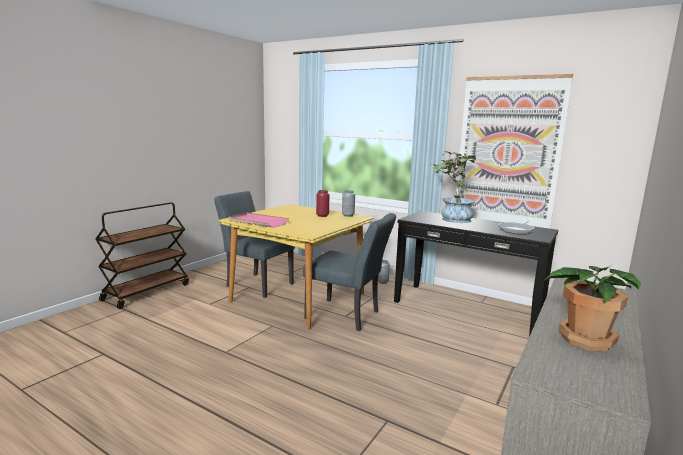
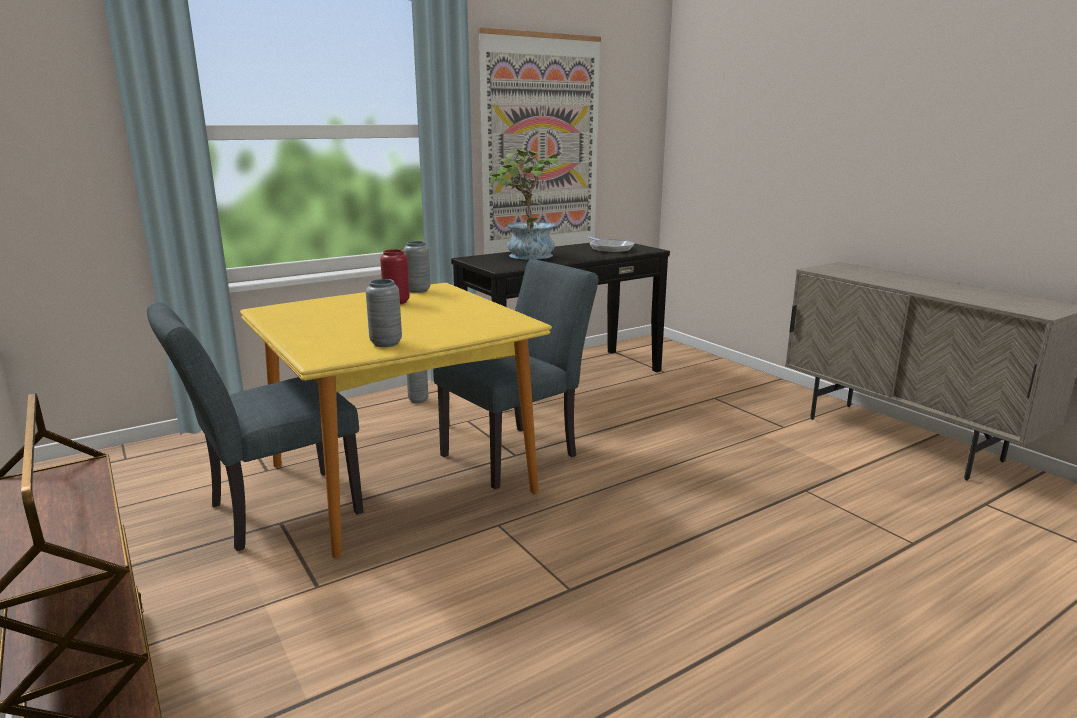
camera: 65 degrees left, 5 degrees up
(257, 222) = (386, 343): pink tray -> grey vase
(584, 339) = (962, 292): potted plant -> none

